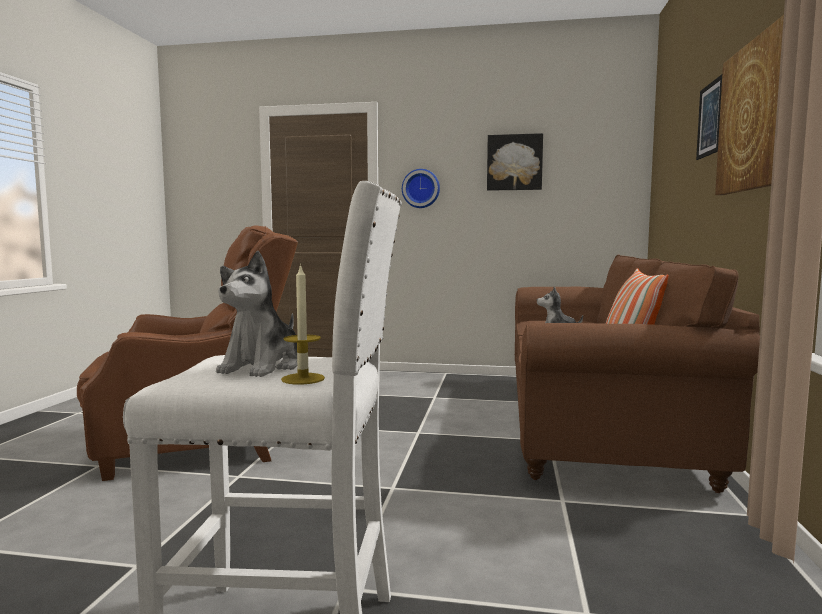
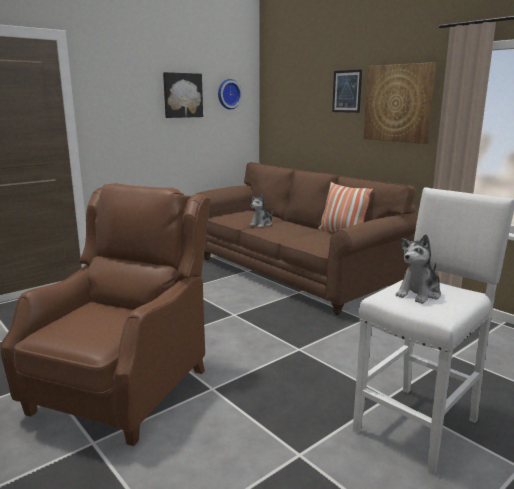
camera: 50 degrees left, 10 degrees up
(263, 367) = (419, 294): plush toy -> plush toy turned 75 degrees clockwise
(303, 379) = (458, 292): candle -> none
(421, 188) = (114, 116): wall clock -> wall clock (228, 94)

